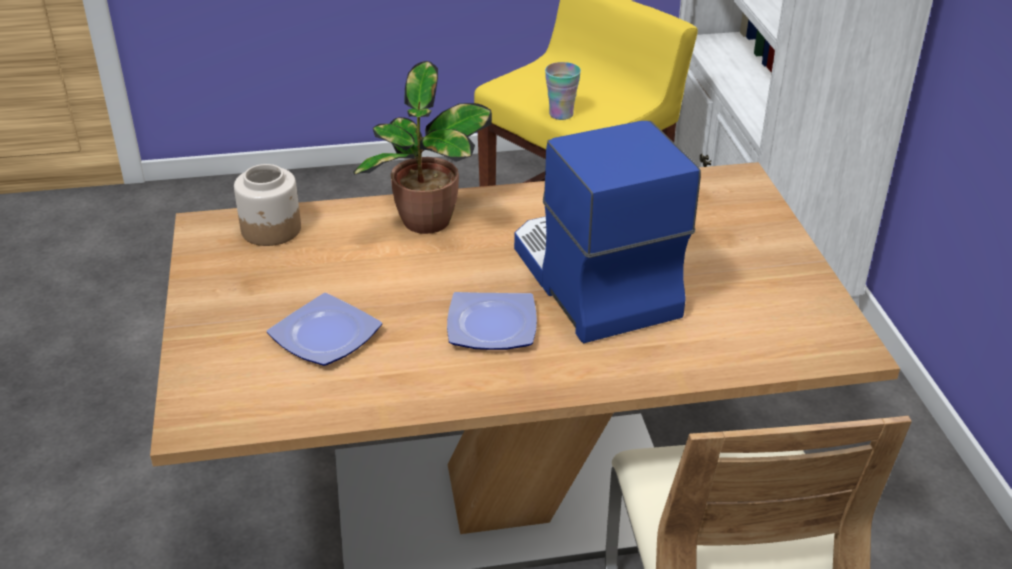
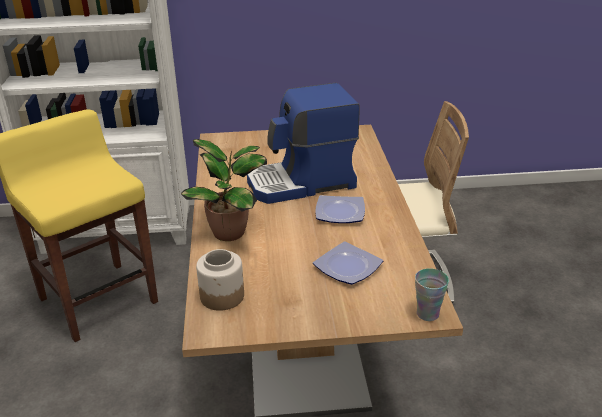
camera: 85 degrees left, 5 degrees down
(561, 114) = (106, 188): cup -> cup (427, 314)

